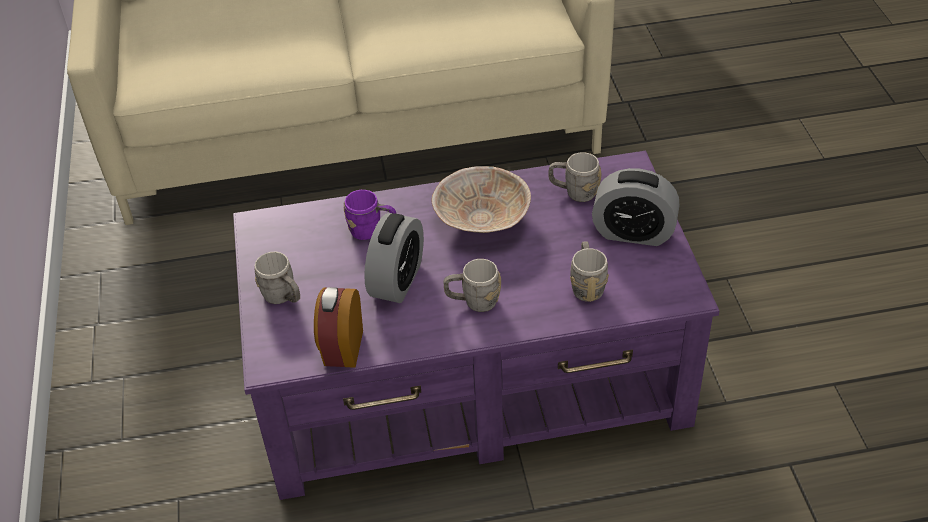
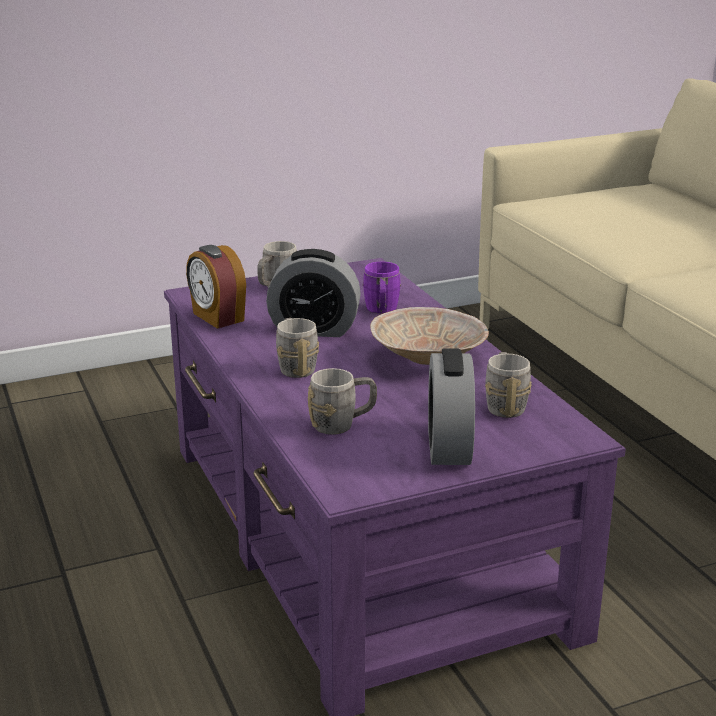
camera: 75 degrees right, 20 degrees down
(342, 348) = (217, 317): alarm clock -> alarm clock turned 120 degrees counterclockwise

